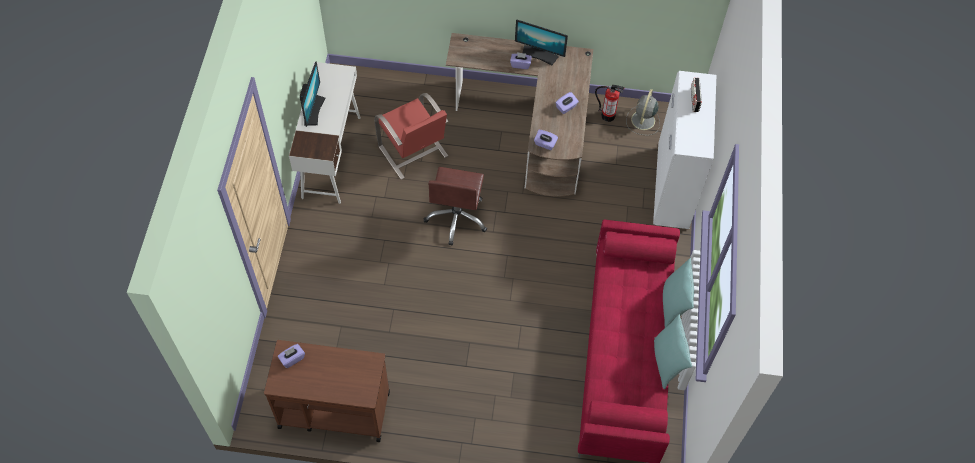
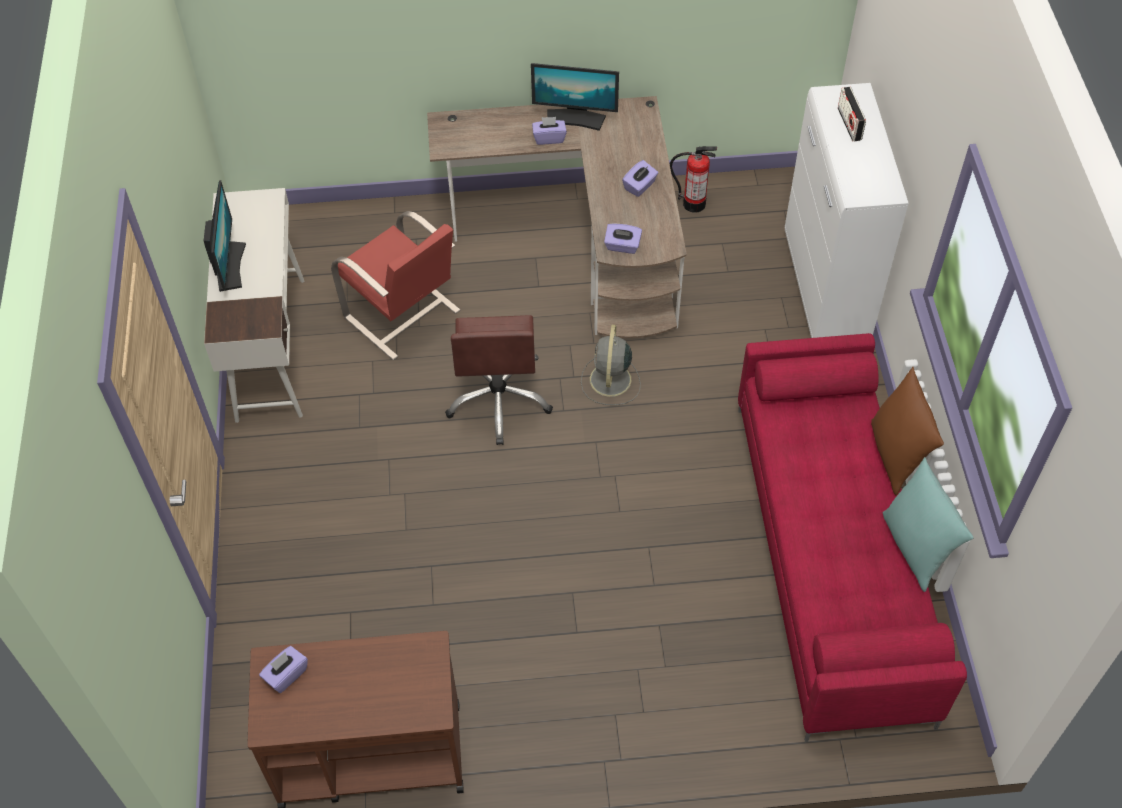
camera: 10 degrees left, 5 degrees down
(642, 121) = (749, 202): grey fan -> grey fan (610, 381)
(673, 305) = (896, 455): turquoise pillow -> brown pillow

